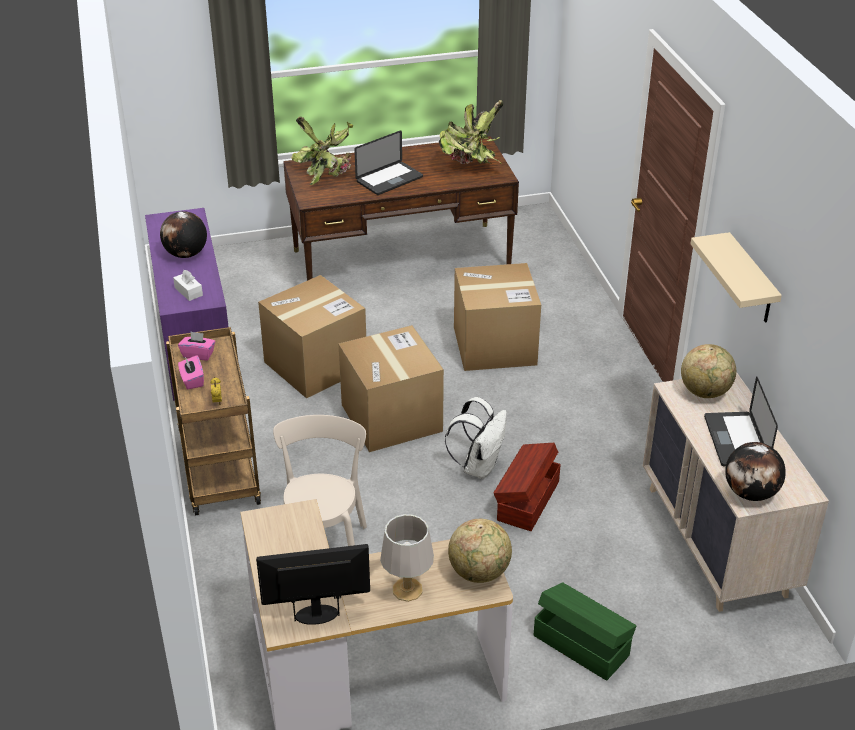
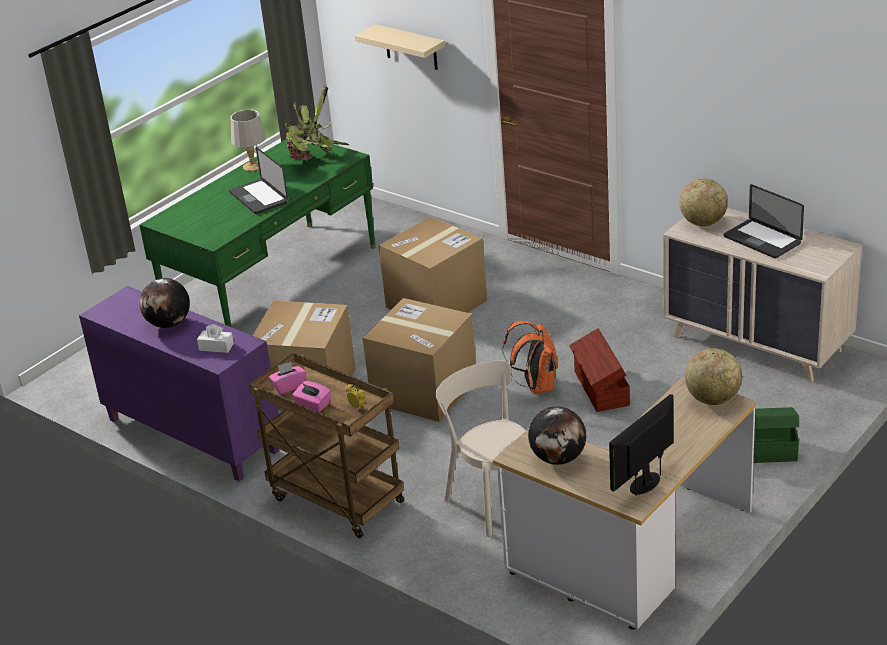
camera: 35 degrees left, 5 degrees down
(327, 172) = (194, 216): potted plant -> none
(389, 179) = (258, 197): laptop -> laptop turned 135 degrees clockwise
(401, 260) = (272, 281): brown desk -> green desk
(407, 589) = (681, 435): grey table lamp -> grey table lamp (252, 166)
(479, 466) = (536, 386): white backpack -> orange backpack
(750, 493) = (813, 264): globe -> globe (558, 458)
(751, 280) = (701, 116): beige shelf -> beige shelf (411, 47)

